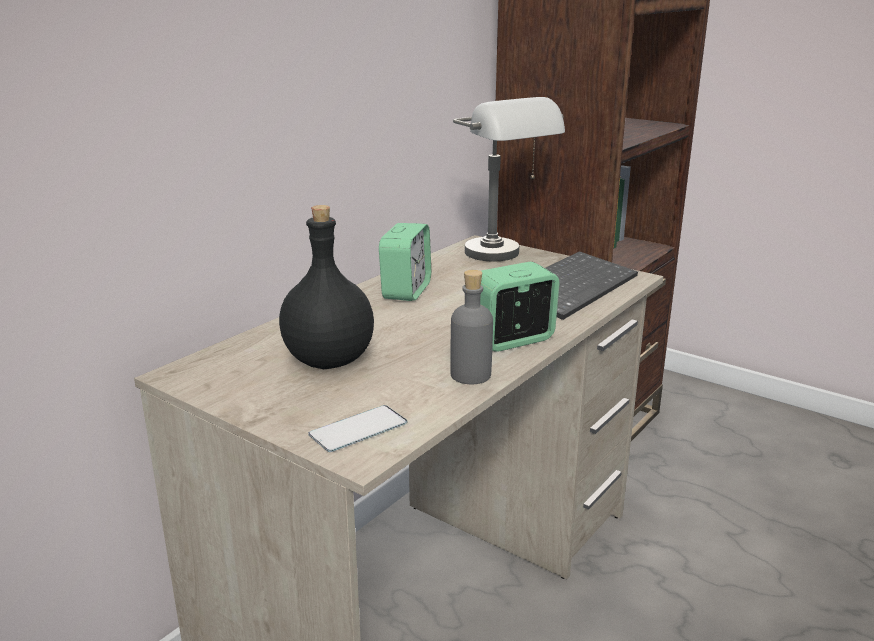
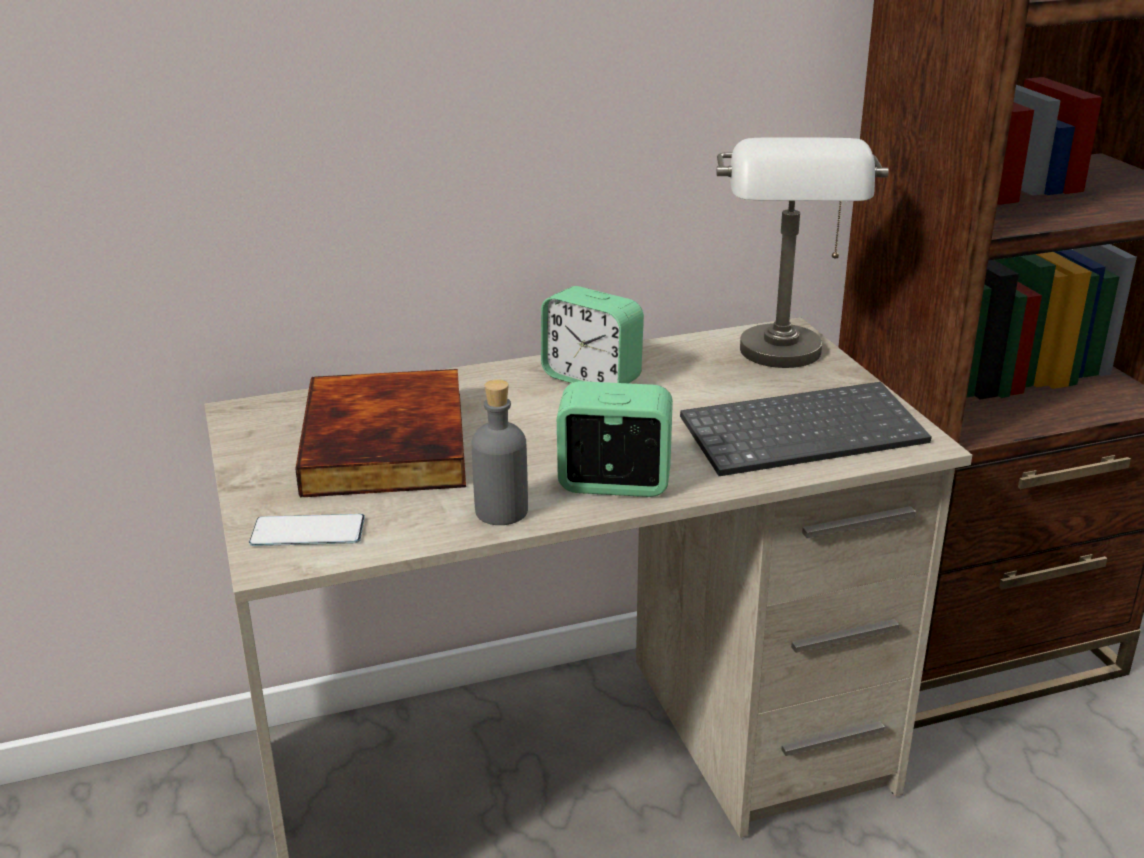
camera: 35 degrees right, 5 degrees up
(330, 360) = (390, 443): black bottle -> book
(406, 291) = (591, 378): alarm clock -> alarm clock turned 75 degrees clockwise

